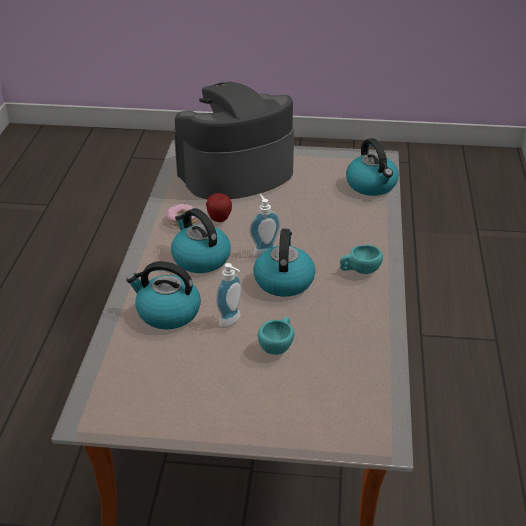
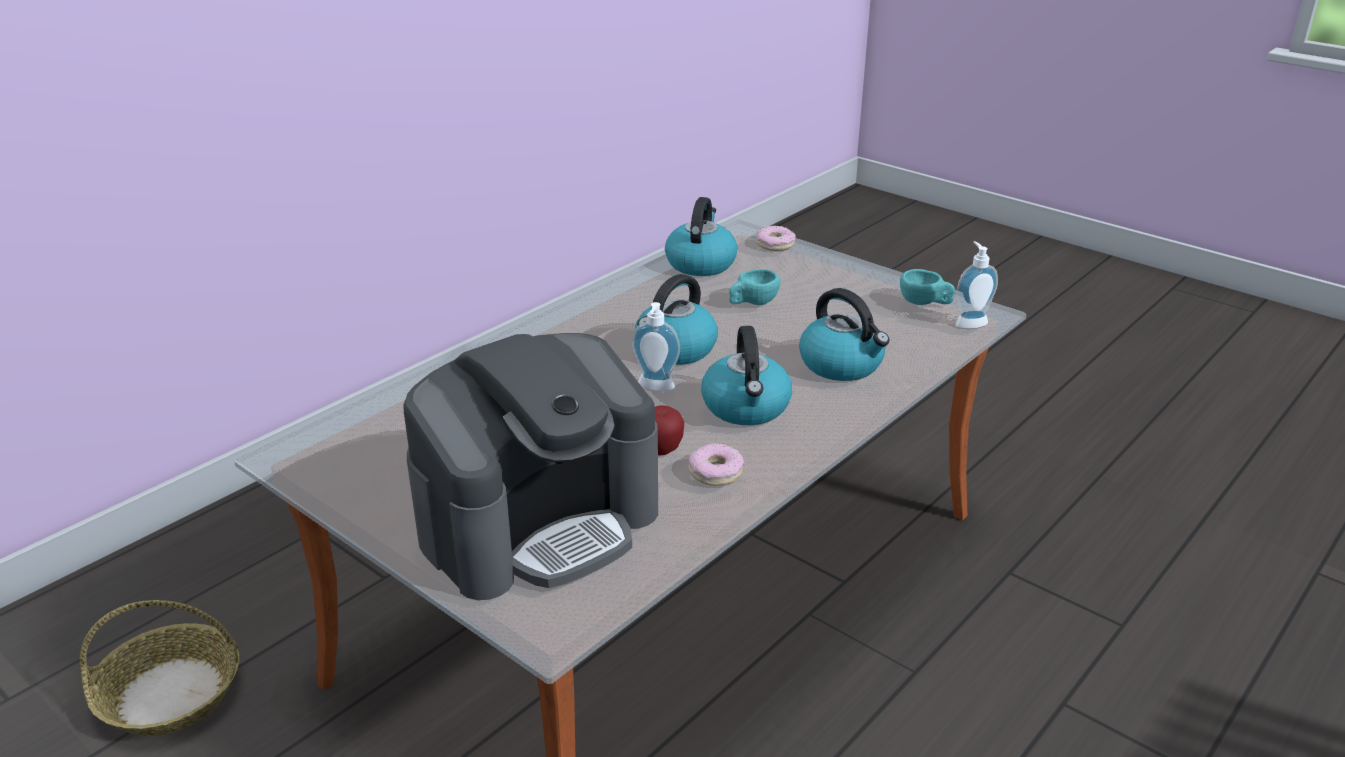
camera: 145 degrees left, 5 degrees down
(232, 321) = (776, 335): soap dispenser -> soap dispenser (969, 322)
(235, 173) = (539, 523): coffee machine -> coffee machine turned 45 degrees counterclockwise
(334, 435) = (775, 244): none -> donut
(360, 271) = (578, 330): turquoise cup -> turquoise cup (925, 303)
(372, 186) = (384, 416): kettle -> kettle (700, 263)
(423, 255) = (169, 695): none -> basket

